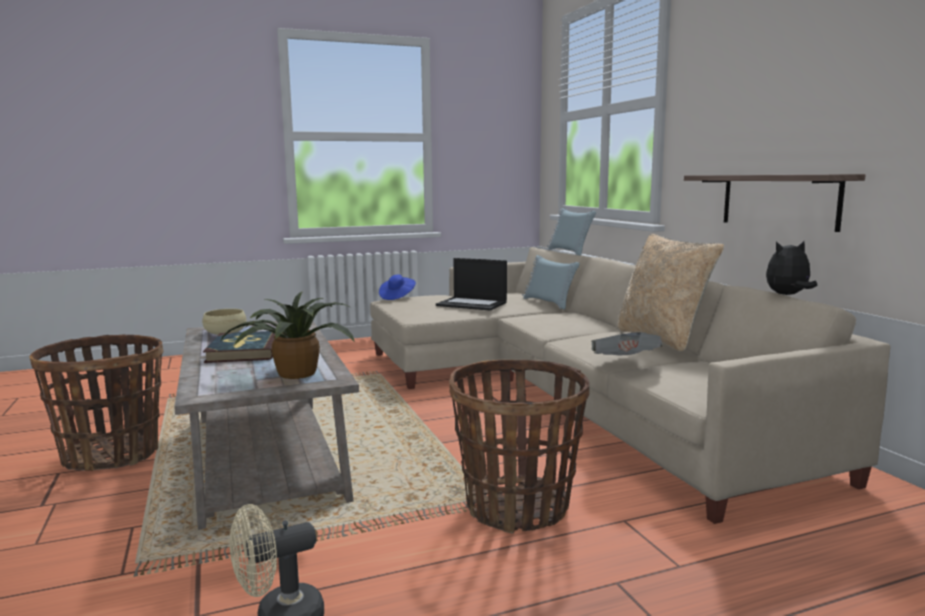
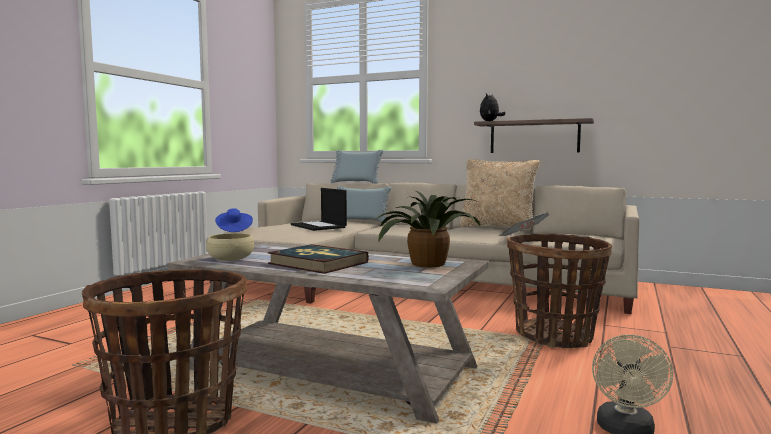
camera: 45 degrees left, 5 degrees down
(472, 304) = (319, 226): laptop -> laptop turned 75 degrees clockwise
(788, 295) = (583, 186): plush toy -> plush toy (490, 121)

